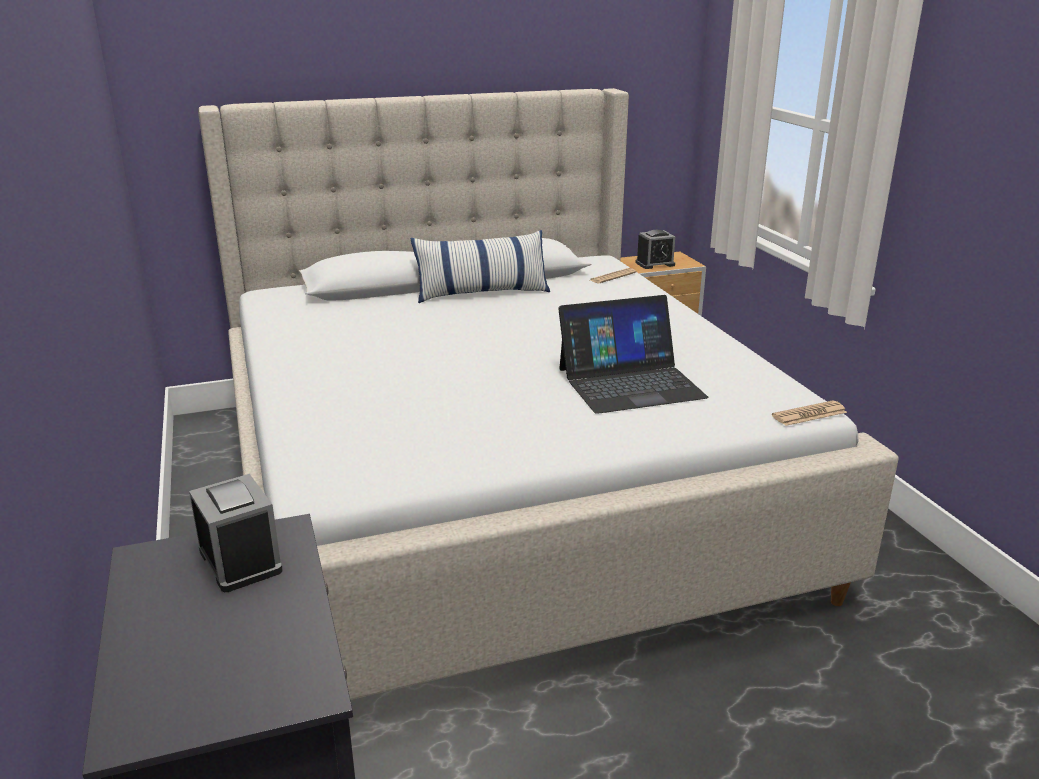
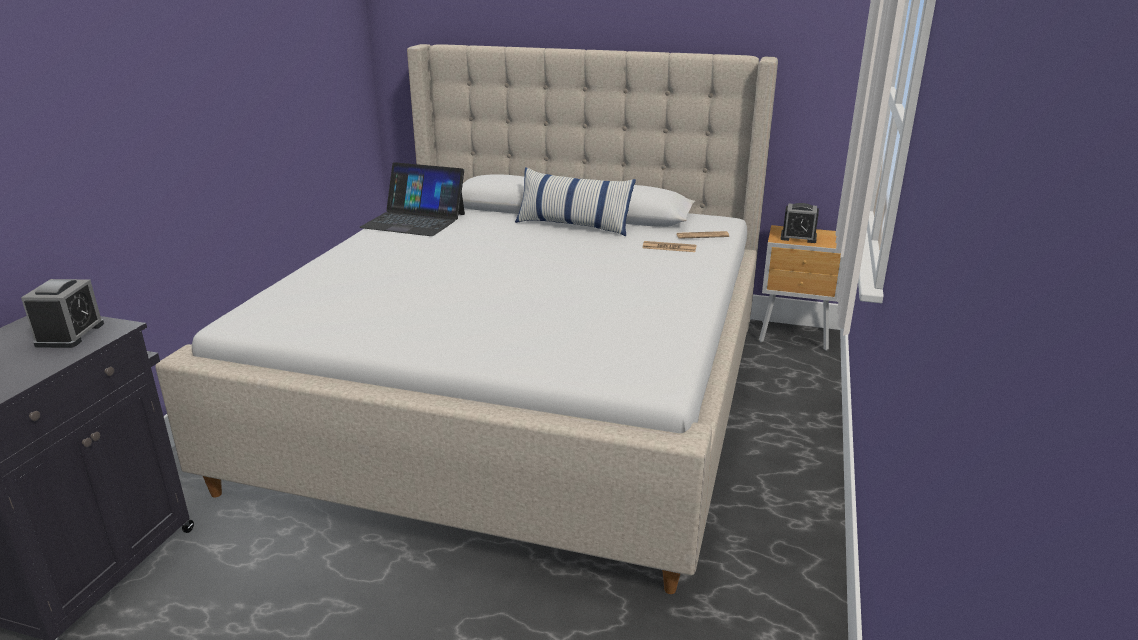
camera: 35 degrees right, 0 degrees up
(630, 383) = (550, 318): laptop -> laptop (414, 220)
(809, 414) = (646, 387): newspaper -> newspaper (669, 247)

